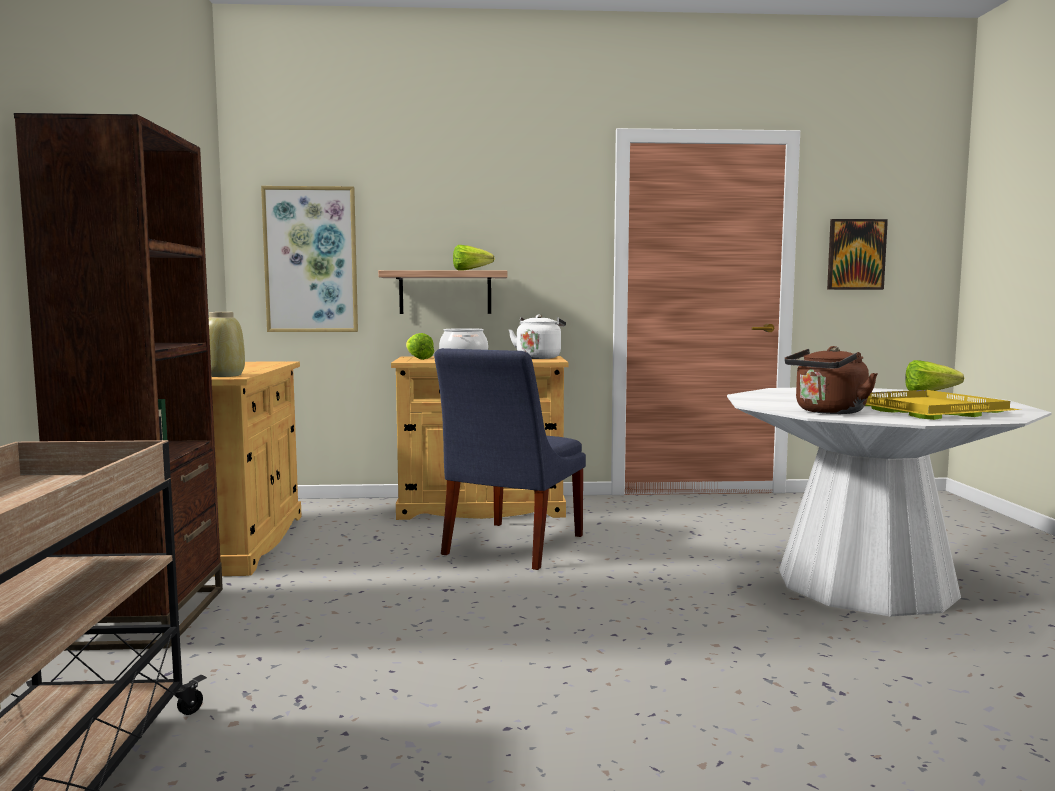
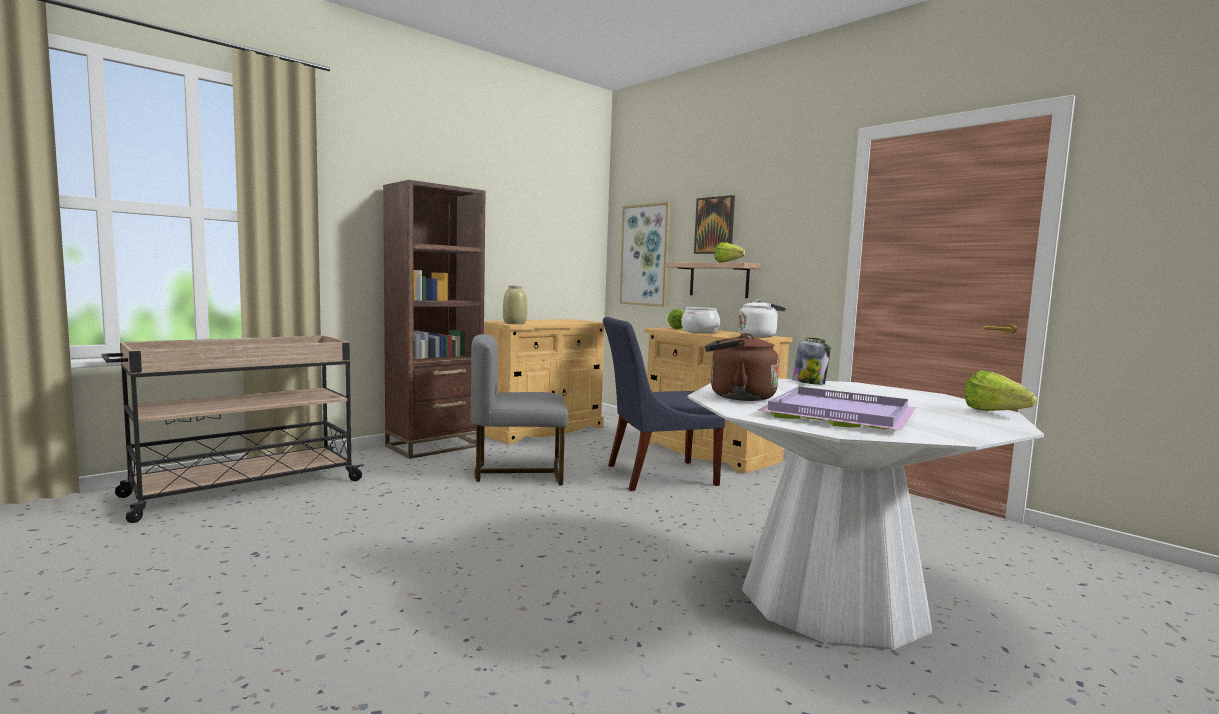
camera: 50 degrees right, 0 degrees up
(377, 599) = (519, 472): none -> grey chair
(764, 393) = (809, 382): none -> jar
(856, 254) = (1154, 242): picture -> picture (714, 225)
(926, 410) = (835, 414): yellow tray -> purple tray

